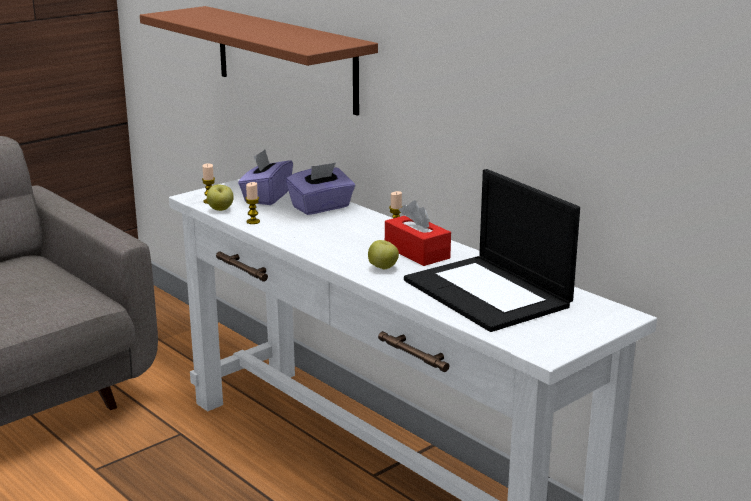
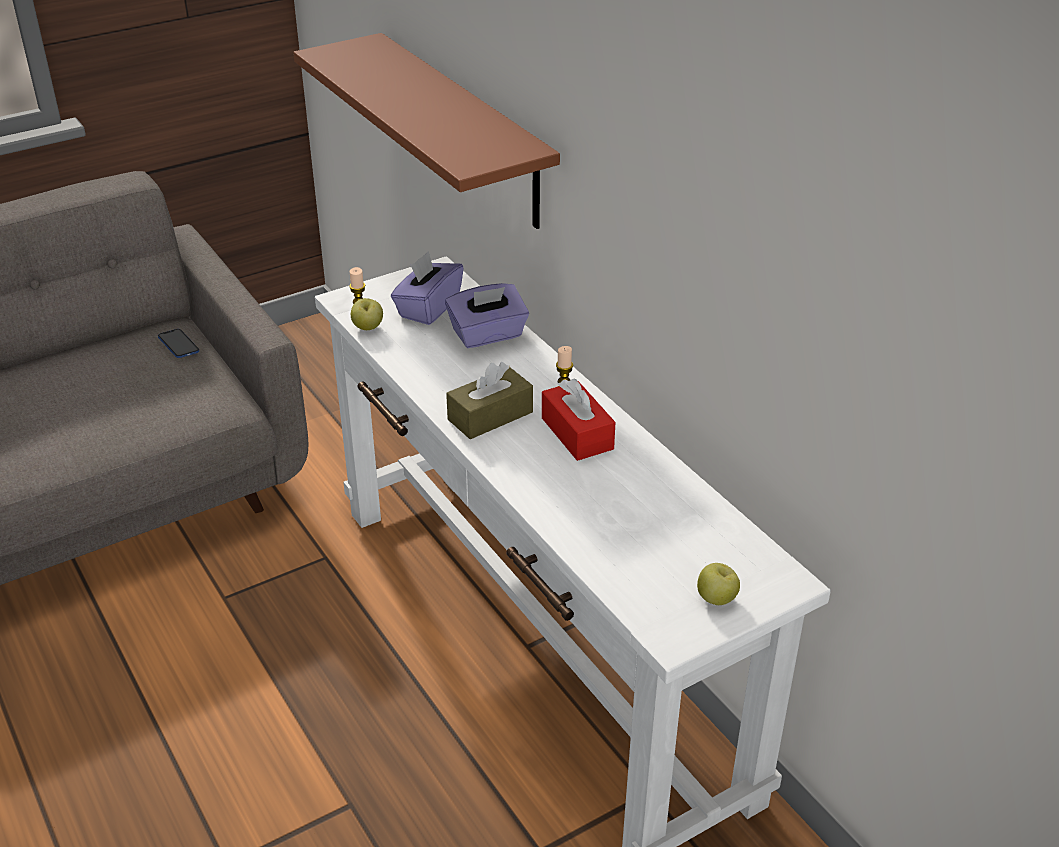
camera: 10 degrees right, 15 degrees up
(39, 267) = (178, 345): none -> phone
(253, 221) = (400, 354): candle -> none
(342, 248) = (490, 416): none -> brown tissue box
(383, 268) = (527, 459): apple -> apple (716, 599)
(489, 293) = (639, 521): laptop -> none

